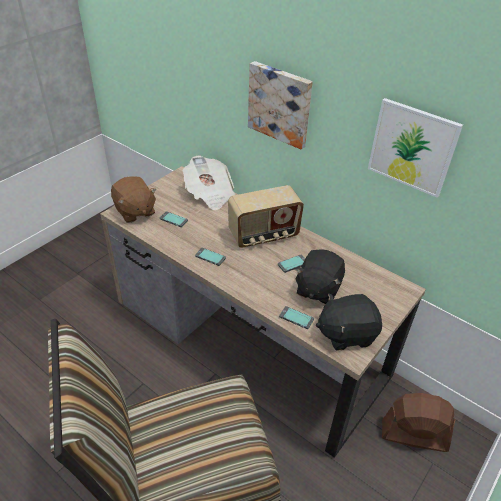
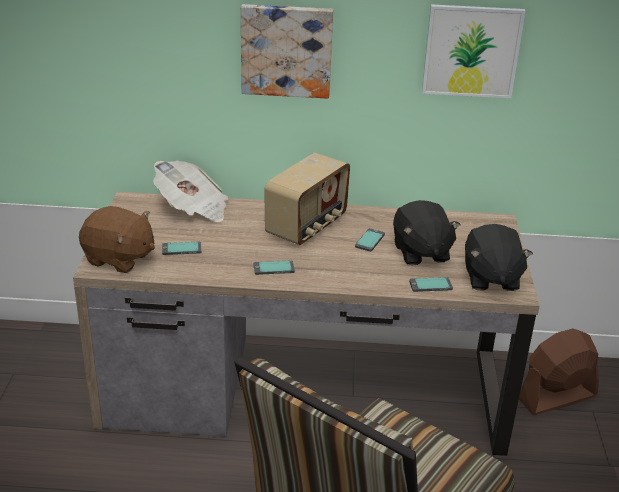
camera: 35 degrees left, 10 degrees down
(346, 333) = (490, 278): black plush toy -> black plush toy turned 45 degrees counterclockwise

